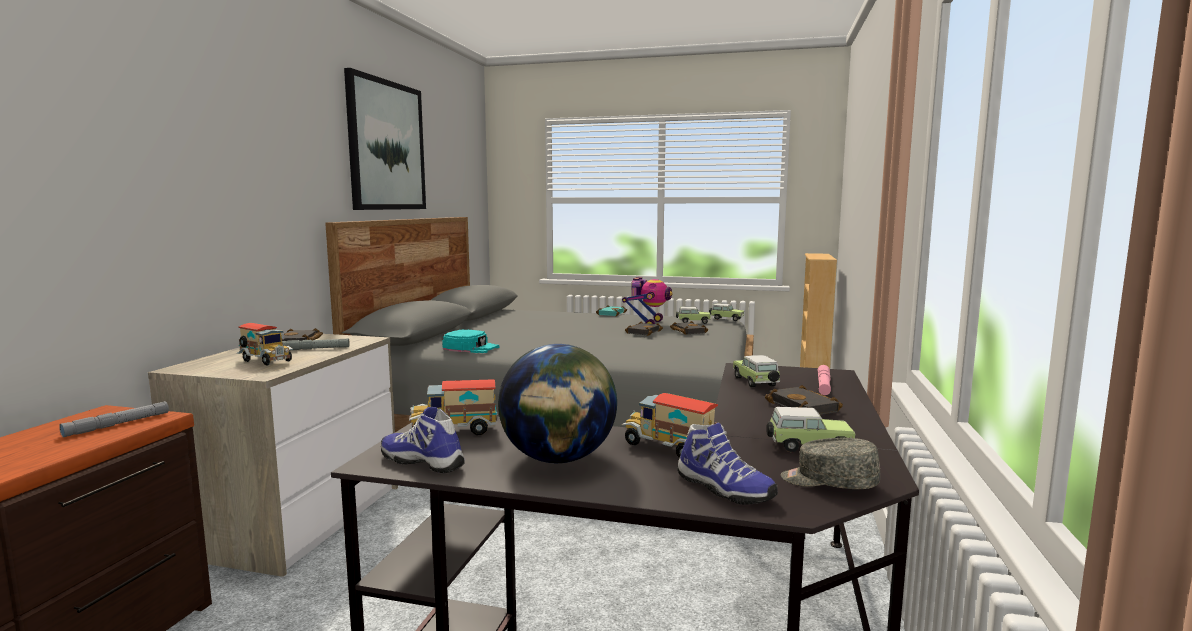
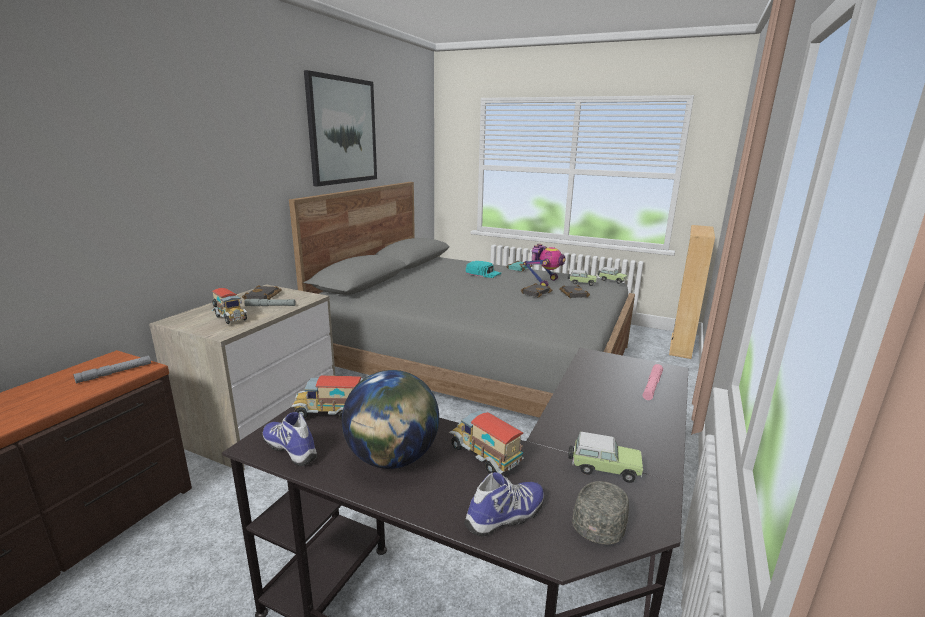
camera: 10 degrees right, 10 degrees up
(471, 348) = (396, 301): turquoise cap -> turquoise cap (483, 273)
(722, 489) = (507, 516): shoe -> shoe turned 90 degrees counterclockwise
(756, 383) = (594, 377): toy car -> none
(806, 407) = (623, 415): black book -> none
(828, 482) = (601, 521): grey cap -> grey cap turned 90 degrees clockwise

